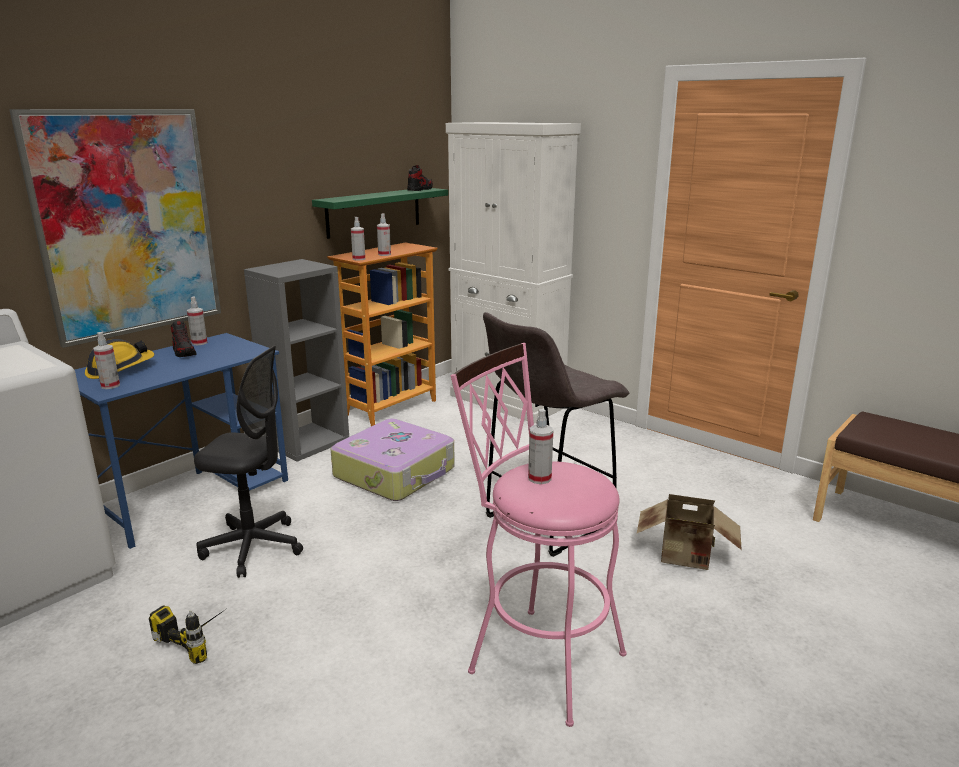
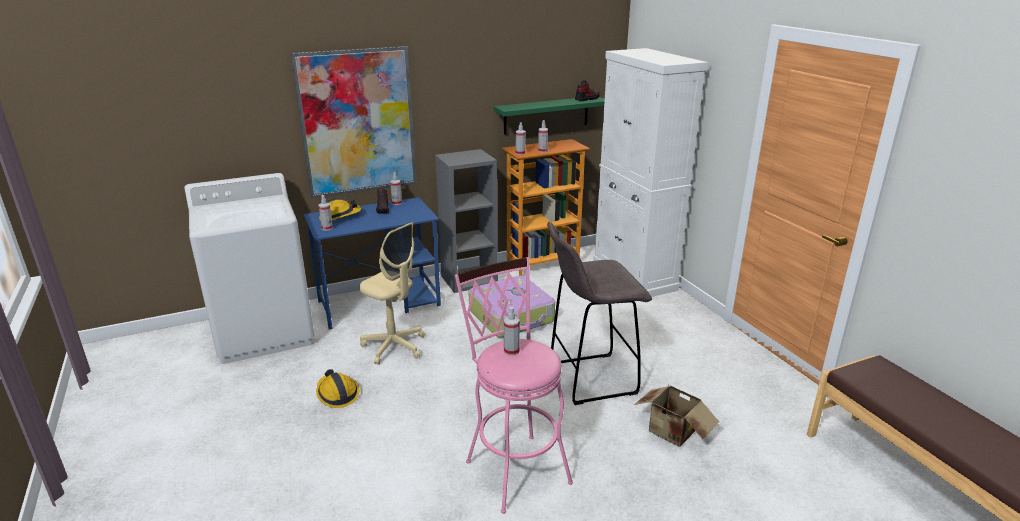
camera: 25 degrees right, 5 degrees up
(202, 637) = (337, 394): power drill -> hard hat
(253, 547) = (394, 346): black office chair -> beige office chair

